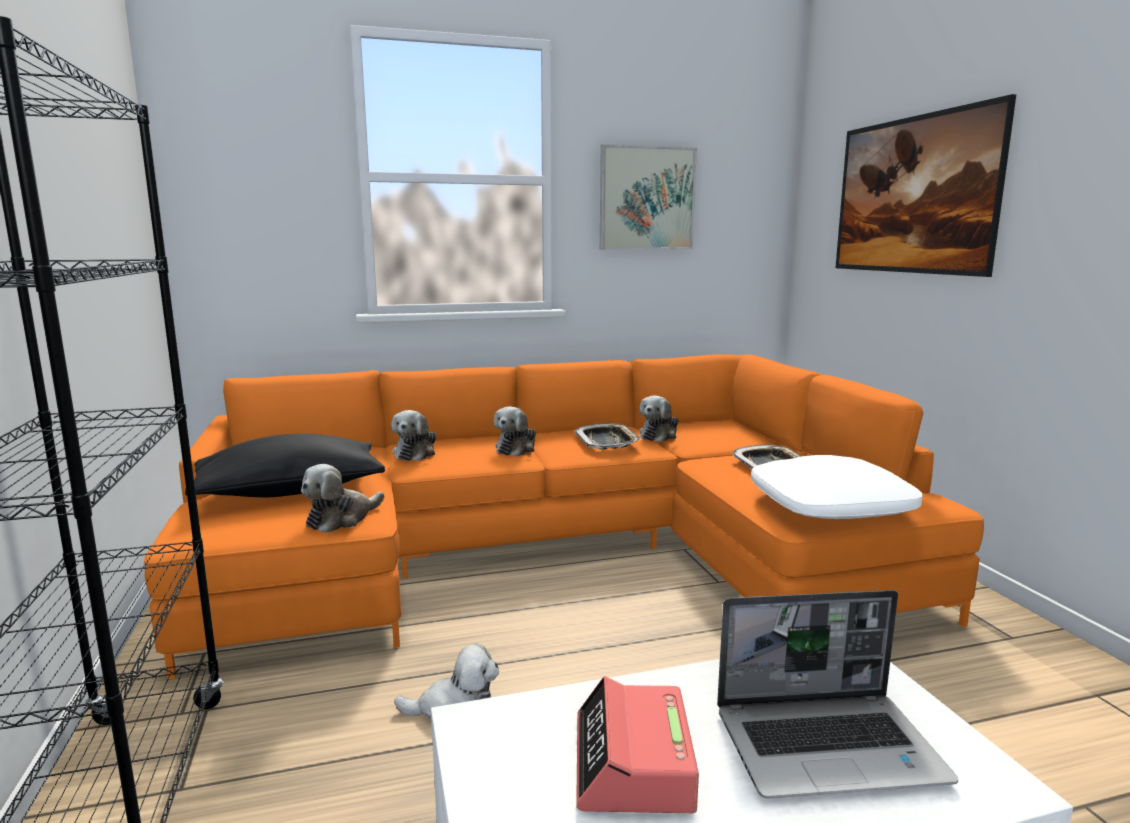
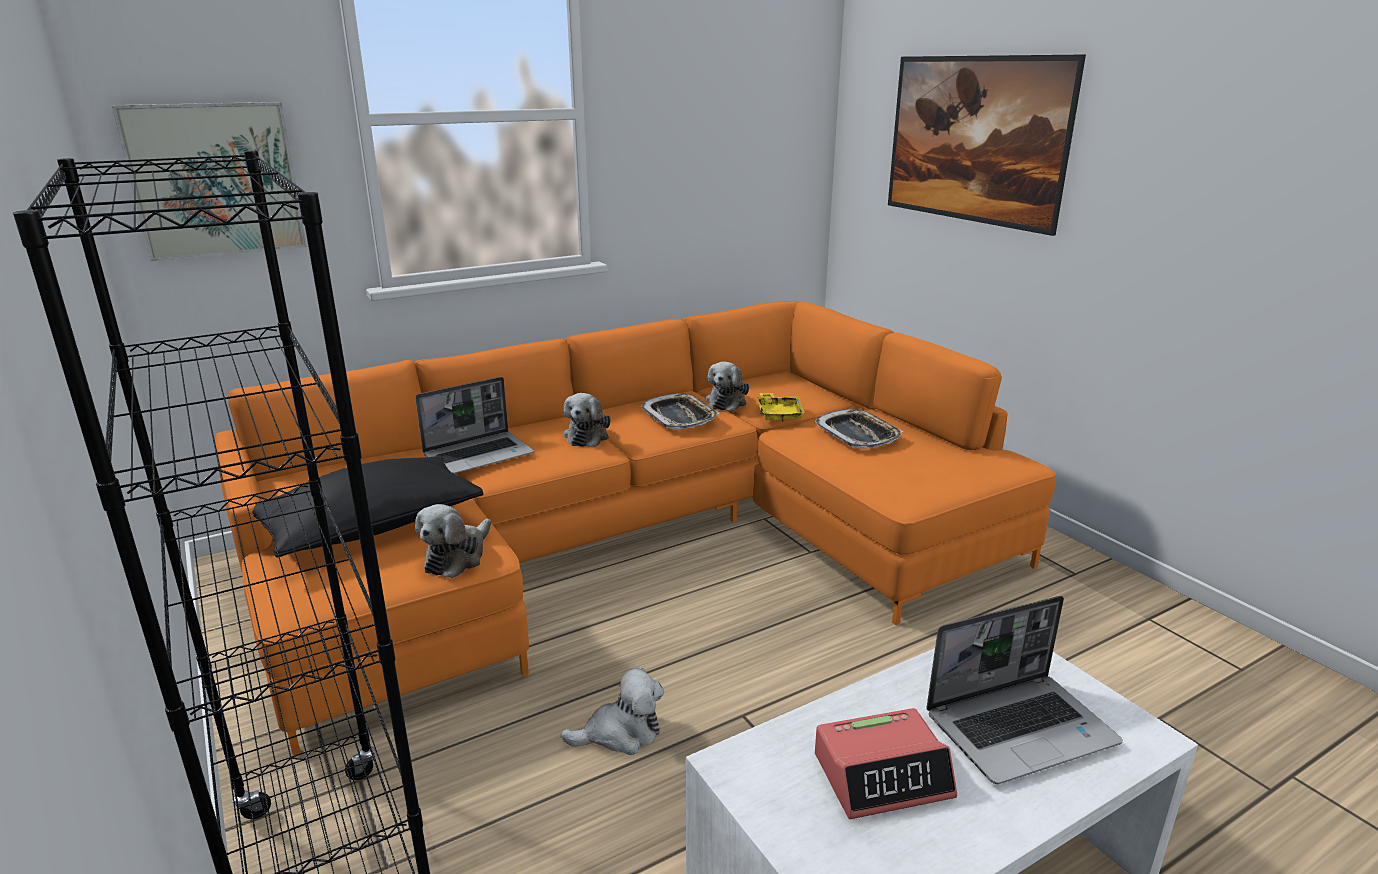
camera: 15 degrees left, 10 degrees up
(415, 453) = (479, 455): plush toy -> laptop
(633, 764) = (883, 775): alarm clock -> alarm clock turned 90 degrees counterclockwise
(647, 198) = (687, 129): picture -> picture (215, 180)
(703, 447) = (779, 414): none -> yellow tray
(830, 505) = (928, 478): white pillow -> none

